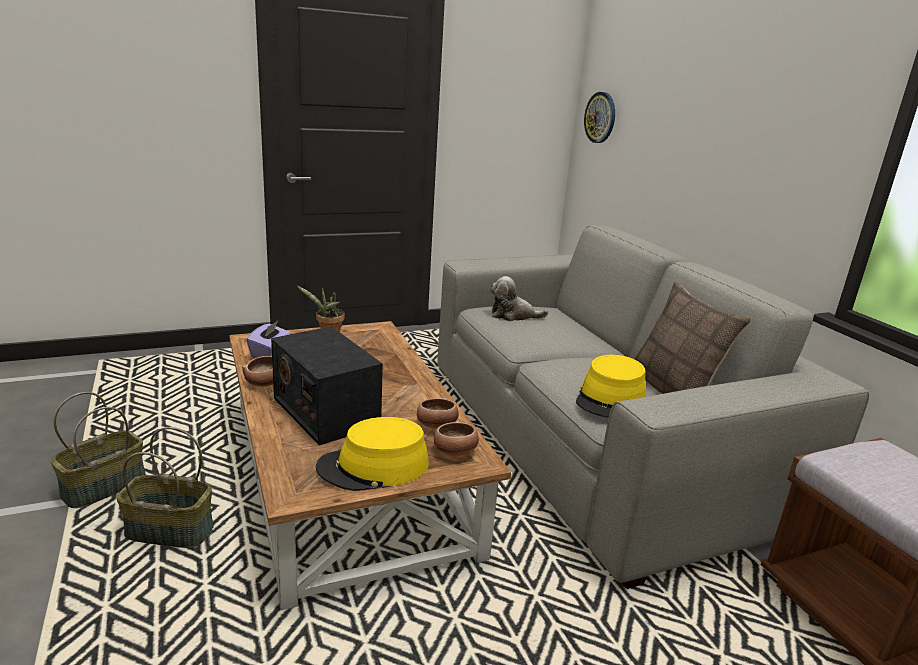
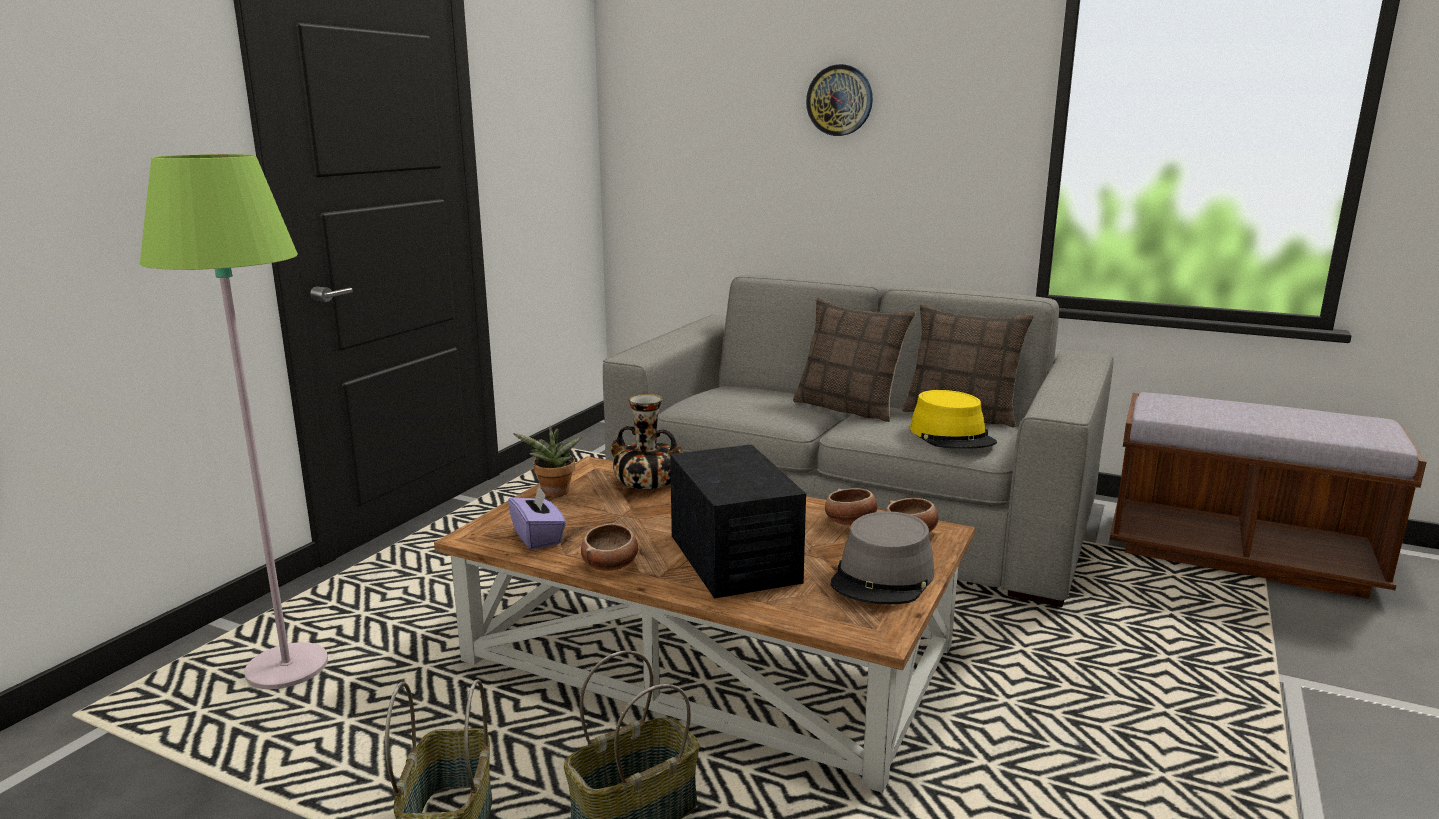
camera: 40 degrees left, 5 degrees down
(183, 379) = (287, 668): none -> green floor lamp
(325, 411) = (734, 558): radio -> radio turned 120 degrees counterclockwise
(373, 467) = (883, 577): yellow hat -> grey hat
(385, 349) = (648, 483): none -> vase
(513, 315) = (724, 401): plush toy -> none
(589, 351) = (849, 408): none -> pillow
(600, 117) = (652, 152): wall clock -> wall clock (839, 100)

